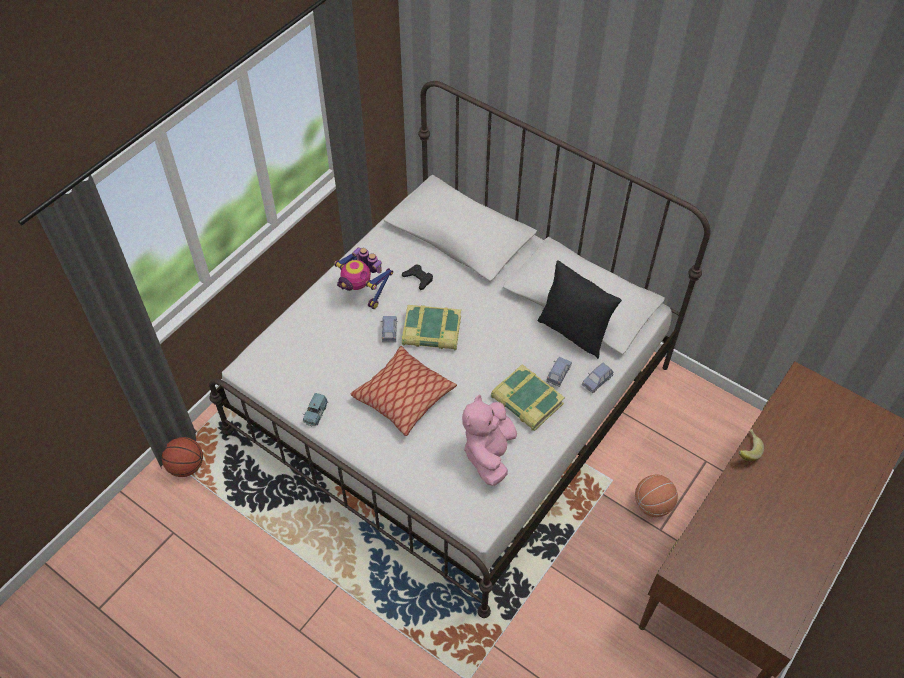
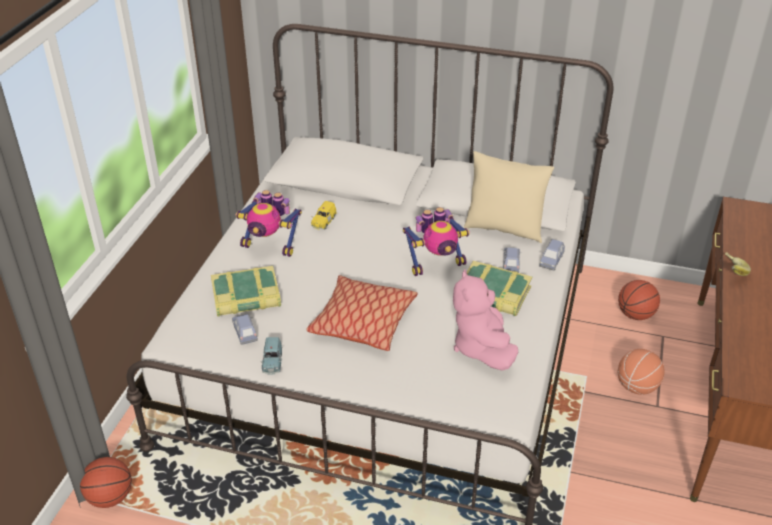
camera: 20 degrees left, 15 degrees down
(389, 332) = (317, 271): blue toy car -> blue toy car (245, 333)
(418, 278) = (323, 222): black game controller -> yellow toy car
(431, 332) = (362, 261): book -> book (246, 297)
(493, 354) = (436, 264): none -> toy robot
(573, 332) = (504, 228): black pillow -> beige pillow
(692, 430) = (635, 314): none -> basketball

